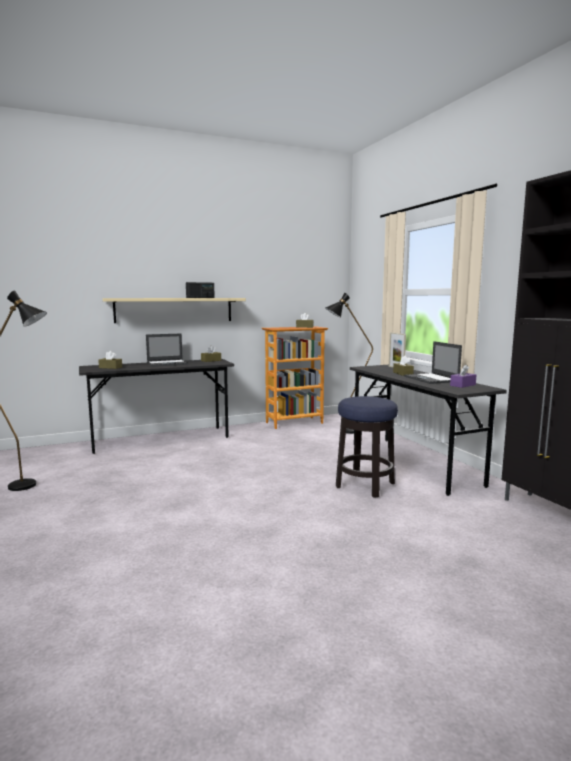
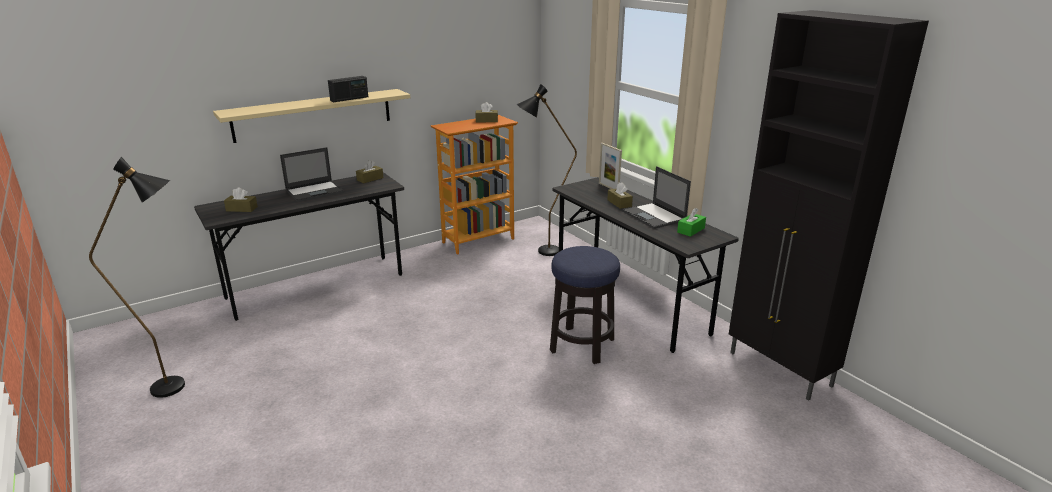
camera: 10 degrees left, 15 degrees up
(462, 385) = (691, 230): purple tissue box -> green tissue box

